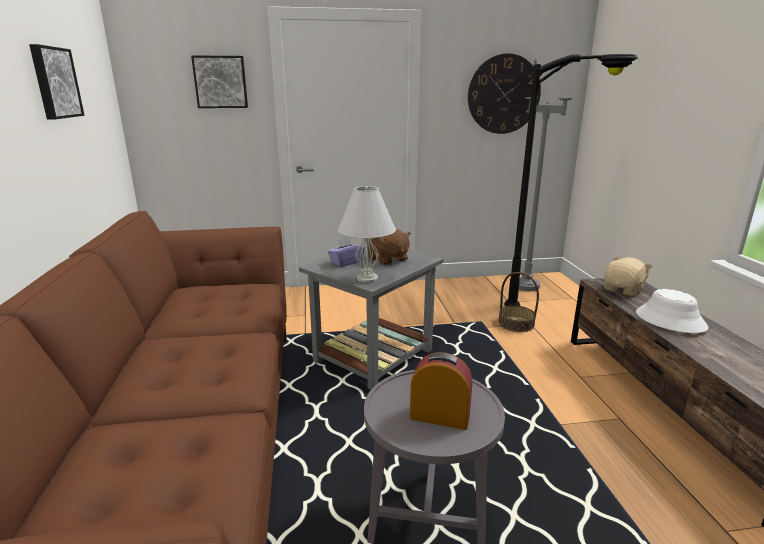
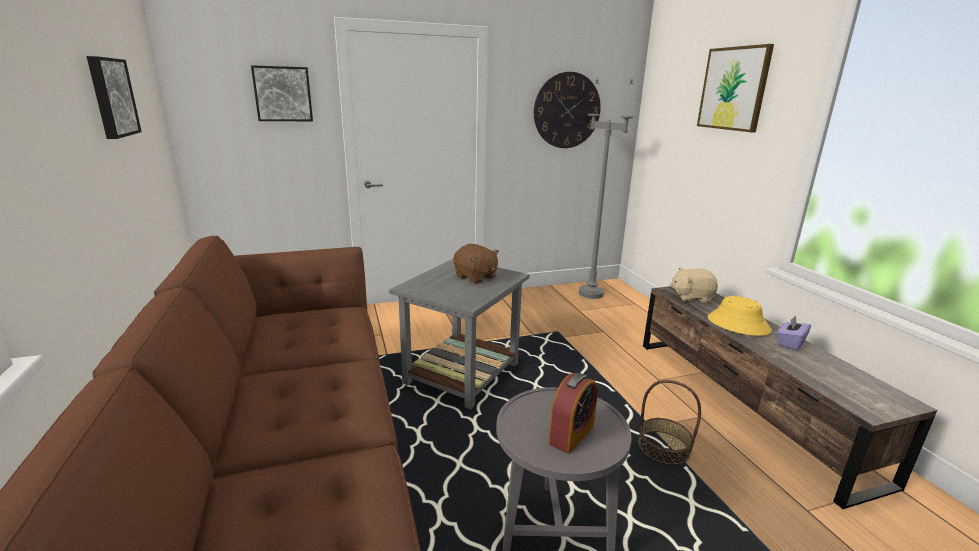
camera: 10 degrees left, 0 degrees up
(346, 262) = (436, 282): purple tissue box -> purple tissue box (790, 343)
(367, 278) = (463, 298): white table lamp -> none
(439, 417) = (571, 434): alarm clock -> alarm clock turned 120 degrees clockwise
(516, 324) = (590, 332): basket -> basket (663, 447)
(559, 305) = (625, 311): black floor lamp -> none
(623, 290) = (691, 297): beige plush toy -> beige plush toy turned 120 degrees counterclockwise
(669, 320) = (738, 324): white hat -> yellow hat
(682, 62) = (733, 89): none -> picture

